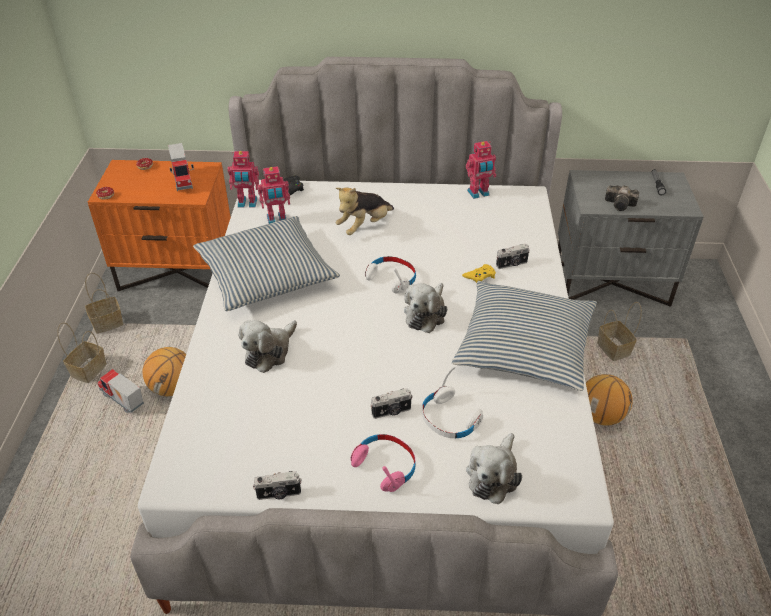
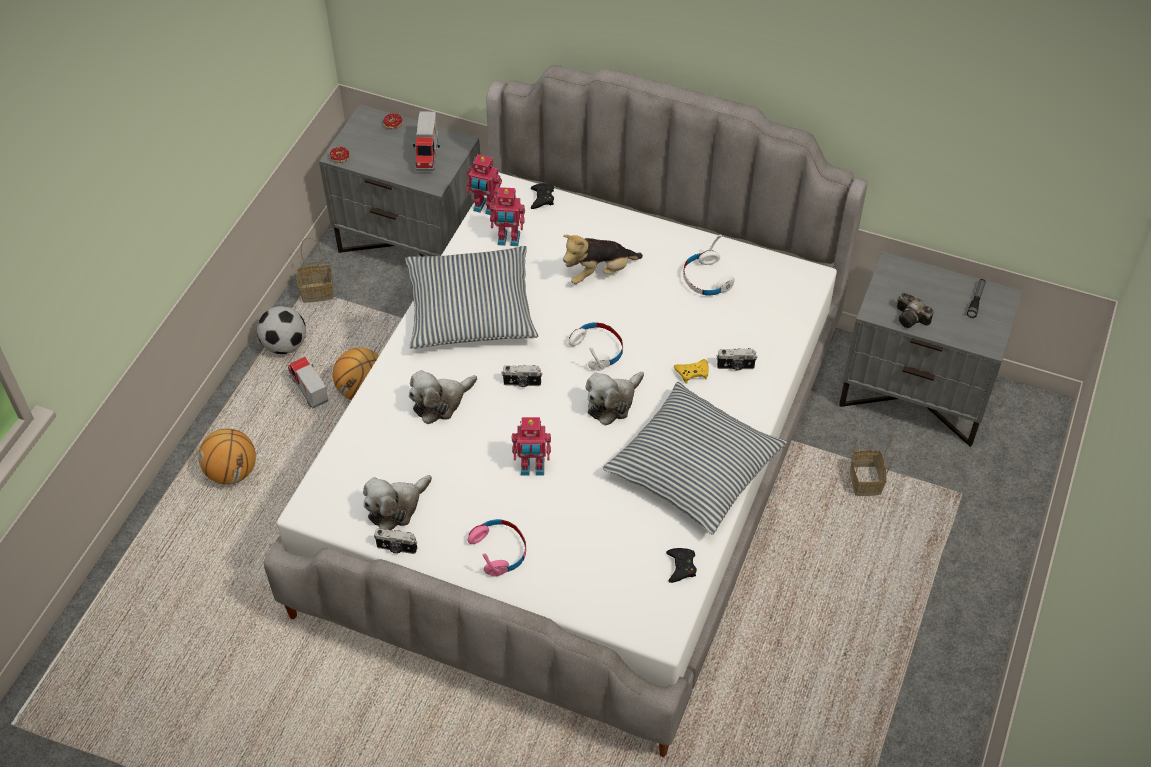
camera: 20 degrees right, 10 degrees up
(89, 369) = (285, 345): basket -> football
(178, 270) = (411, 242): orange nightstand -> grey nightstand
(391, 412) = (529, 500): camera -> camera (522, 383)
(449, 419) = (579, 523): white headphones -> white headphones (706, 279)
(479, 193) = (750, 260): toy robot -> toy robot (532, 468)
(493, 475) = (592, 589): plush toy -> plush toy (396, 507)
(563, 430) = (681, 567): none -> black game controller
(601, 416) = (803, 555): basketball -> basketball (232, 472)

